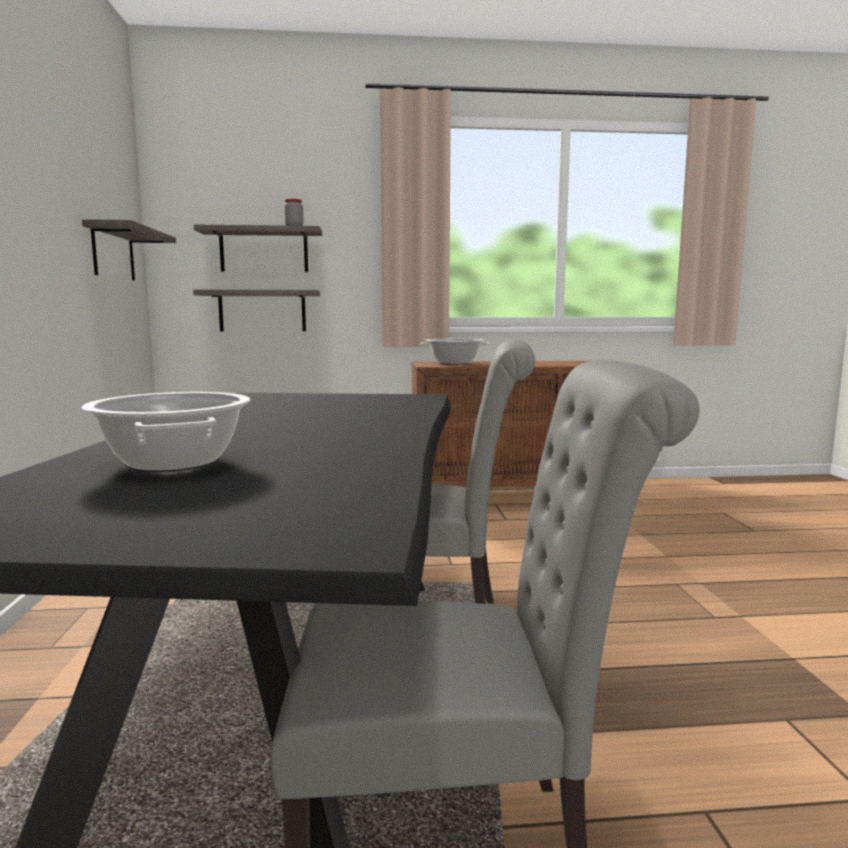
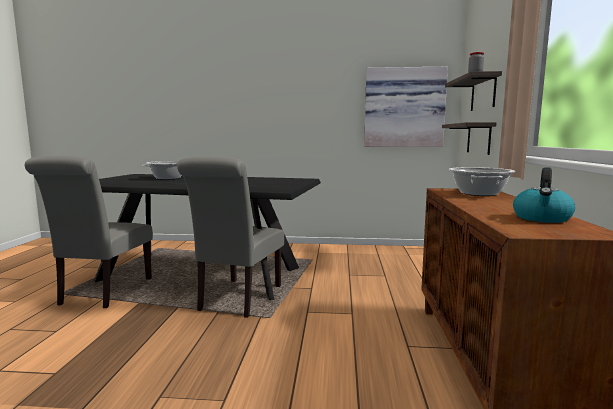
camera: 100 degrees right, 0 degrees up
(113, 253) = (404, 108): shelf -> picture
(566, 362) = (542, 218): none -> kettle

